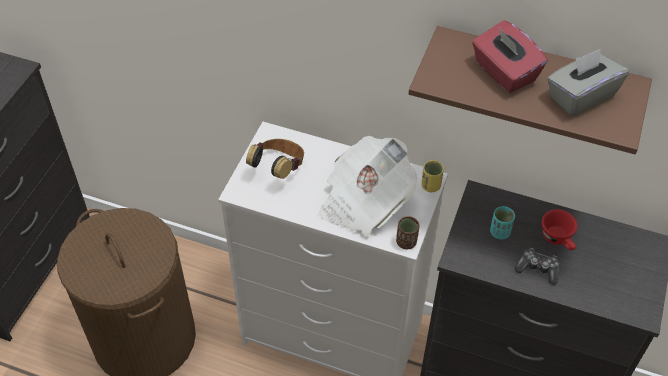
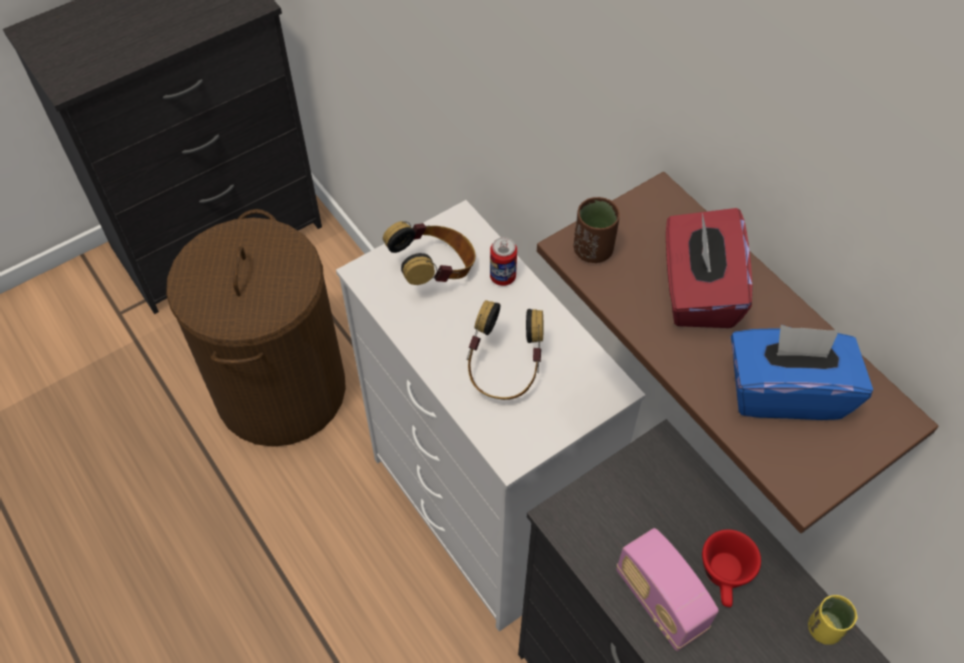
camera: 35 degrees right, 5 degrees up
(321, 152) = (502, 277): none -> can
(364, 201) = (504, 370): newspaper -> headphones
(406, 242) = (512, 455): brown cup -> brown cup (593, 250)
(430, 186) = (607, 399): yellow cup -> yellow cup (824, 628)
(499, 232) = (649, 517): turquoise cup -> none
(537, 269) = (660, 601): game controller -> radio
(580, 97) = (785, 391): grey tissue box -> blue tissue box

